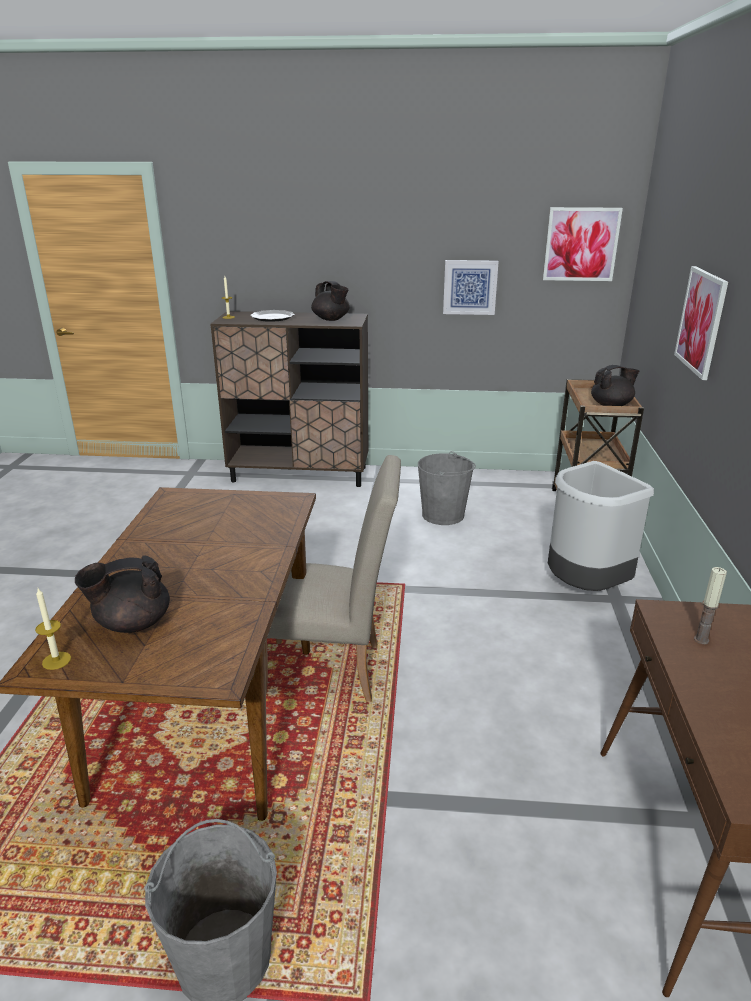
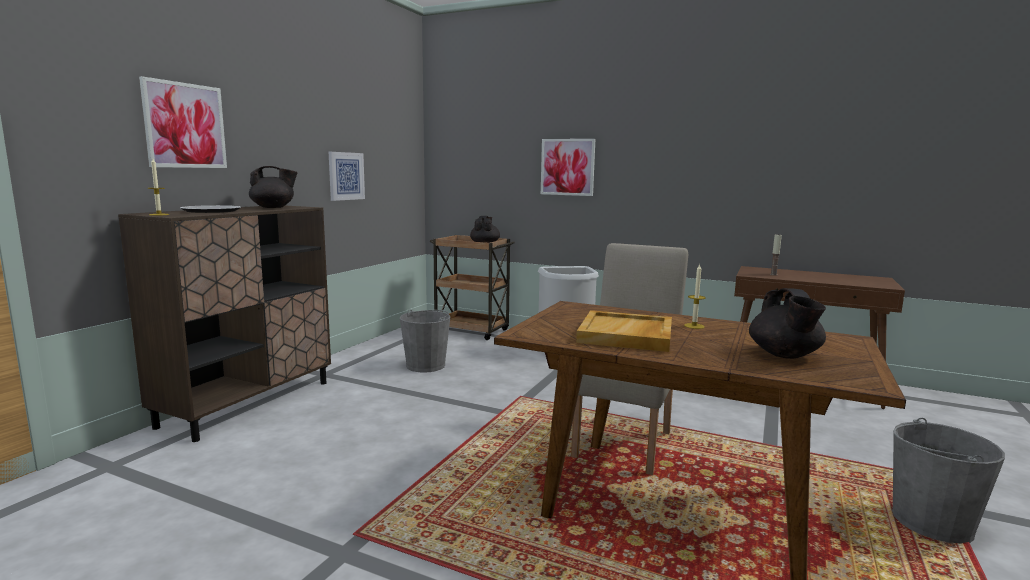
camera: 70 degrees left, 15 degrees down
(56, 660) = (854, 378): candle -> candle (694, 326)
(183, 537) = (626, 335): none -> beige tray
(581, 244) = (401, 142): picture -> picture (185, 125)

